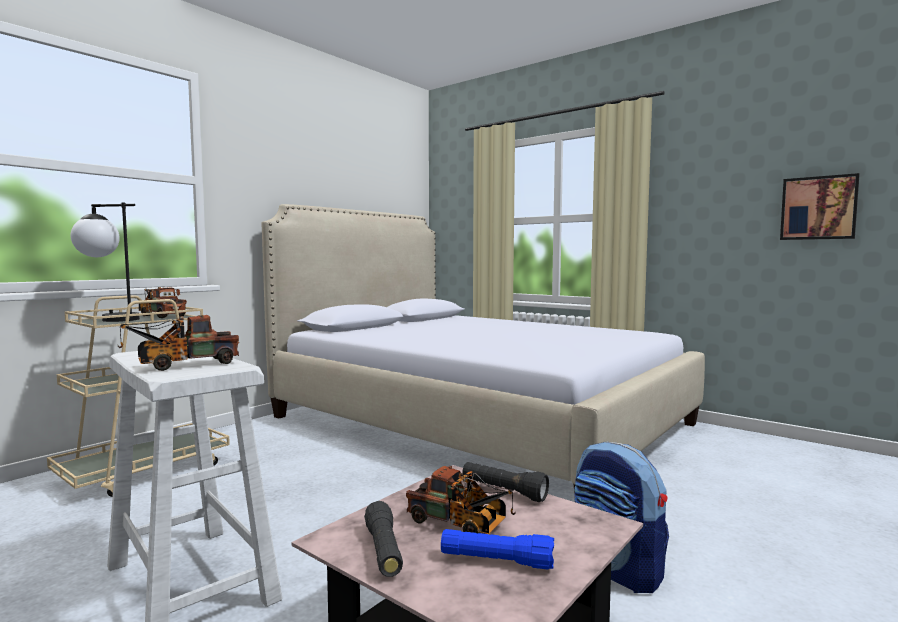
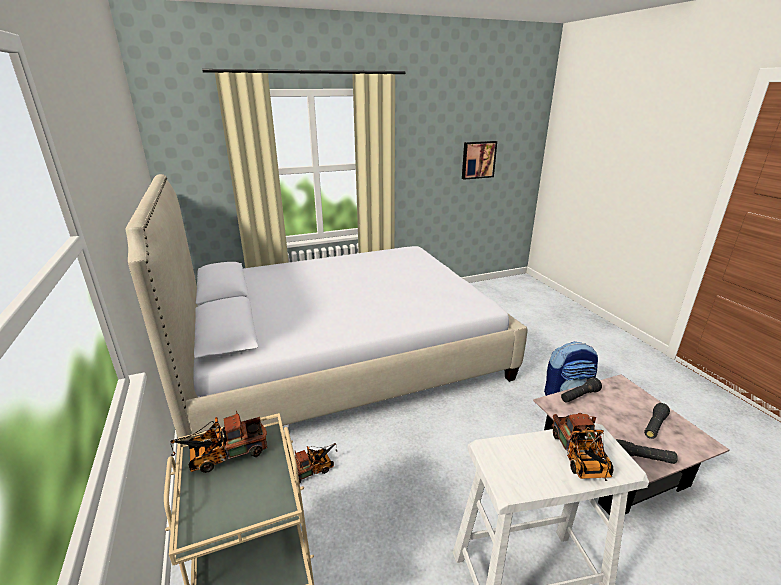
camera: 60 degrees left, 20 degrees up
(108, 319) = (220, 508): table lamp -> none
(461, 524) = (616, 423): toy truck -> toy truck (312, 470)
(496, 561) = (654, 426): blue flashlight -> black flashlight

